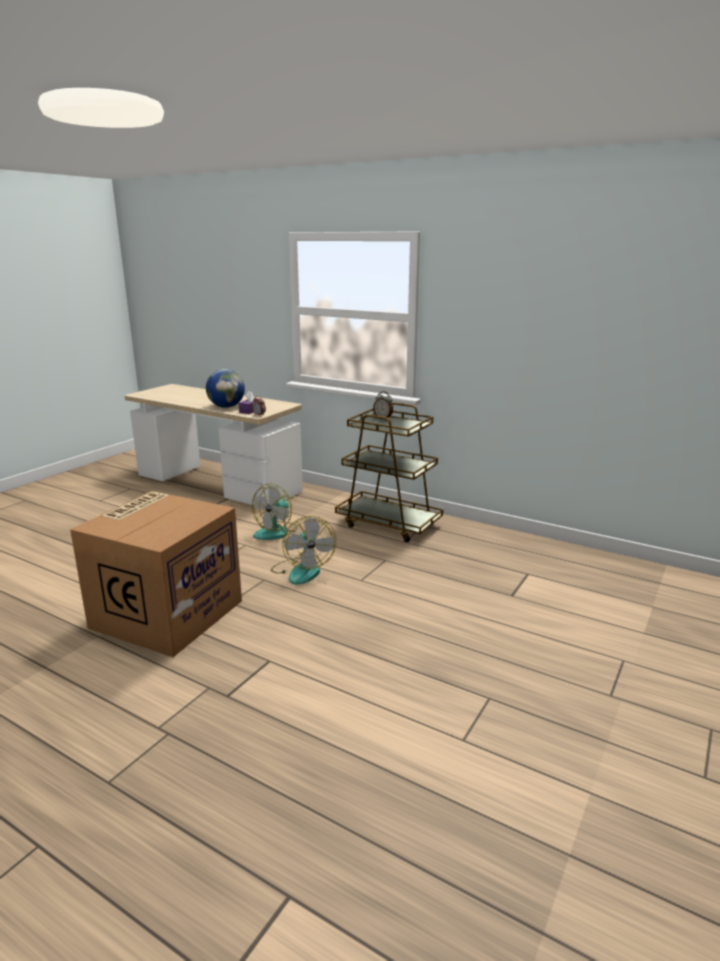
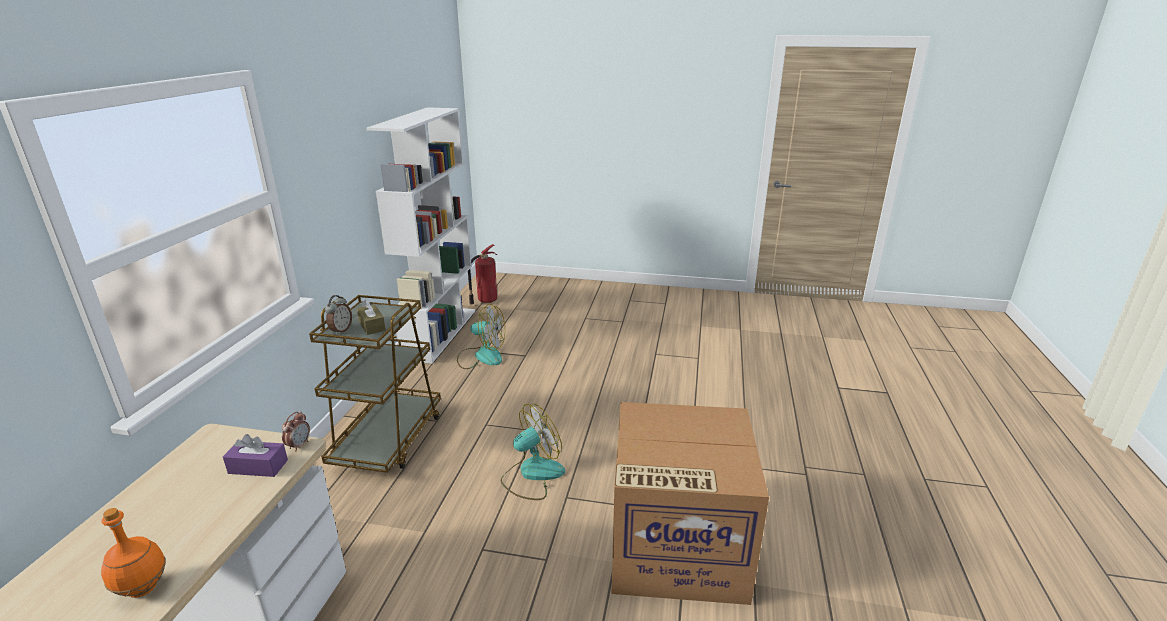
camera: 110 degrees left, 5 degrees up
(196, 402) = (143, 589): none -> orange bottle
(226, 407) = (212, 514): globe -> none
(276, 532) = (431, 532): fan -> fan (481, 356)
(383, 424) = (372, 326): none -> brown tissue box
(577, 554) = (440, 333): none -> white bookcase
(680, 589) = (486, 300): none -> fire extinguisher

